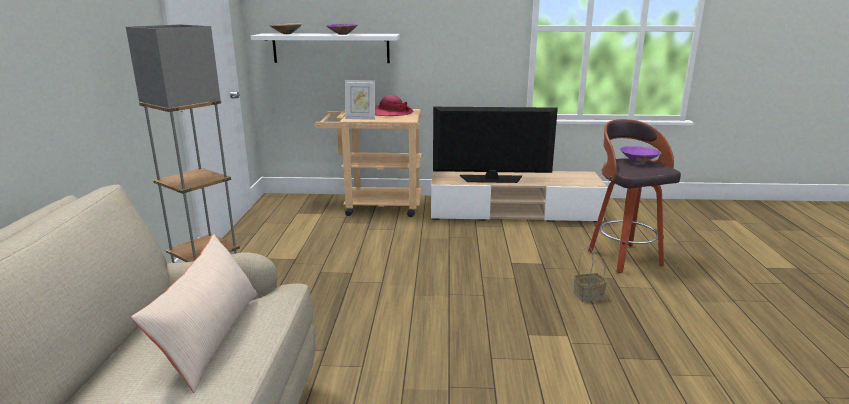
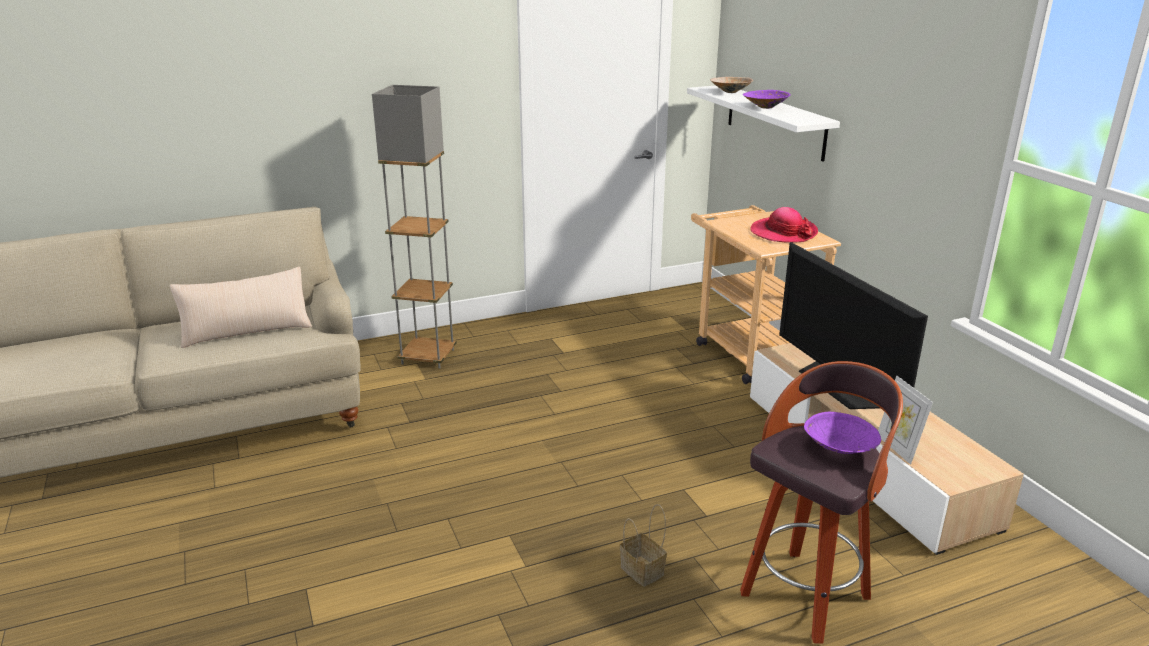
camera: 65 degrees right, 5 degrees up
(360, 118) = (728, 226): picture frame -> picture frame (898, 448)

